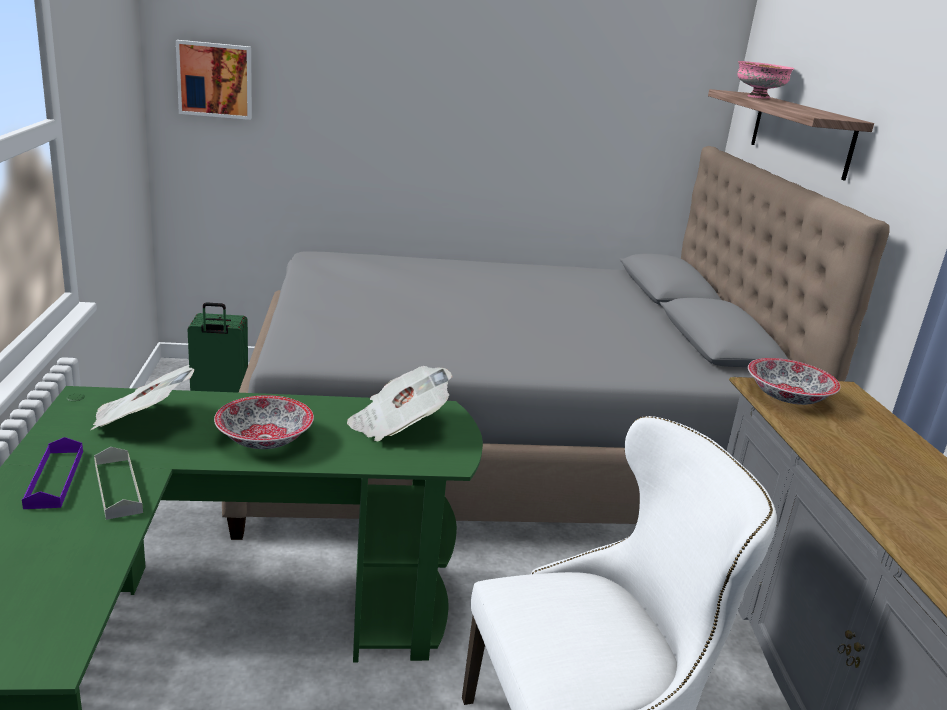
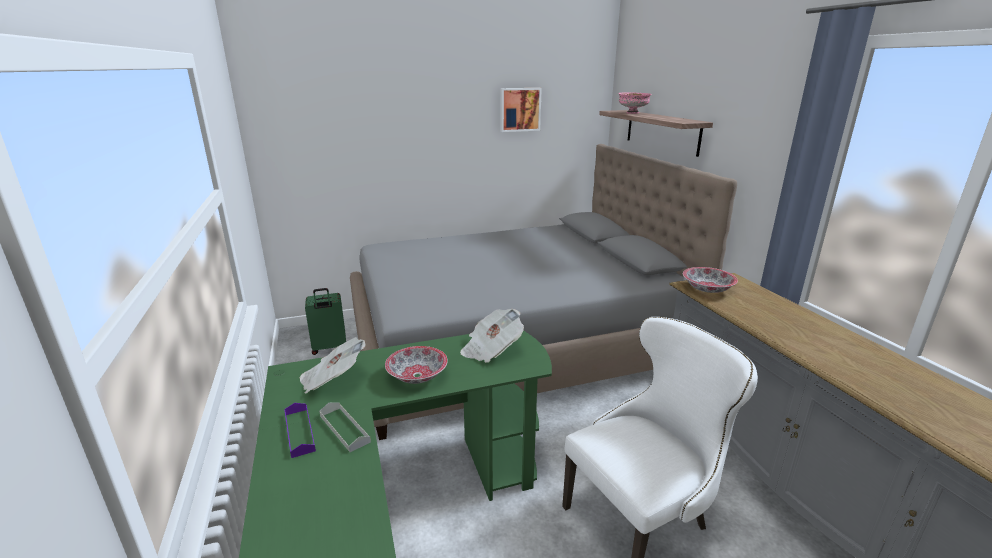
camera: 10 degrees left, 0 degrees up
(215, 80) = (293, 143): picture -> picture (519, 109)

